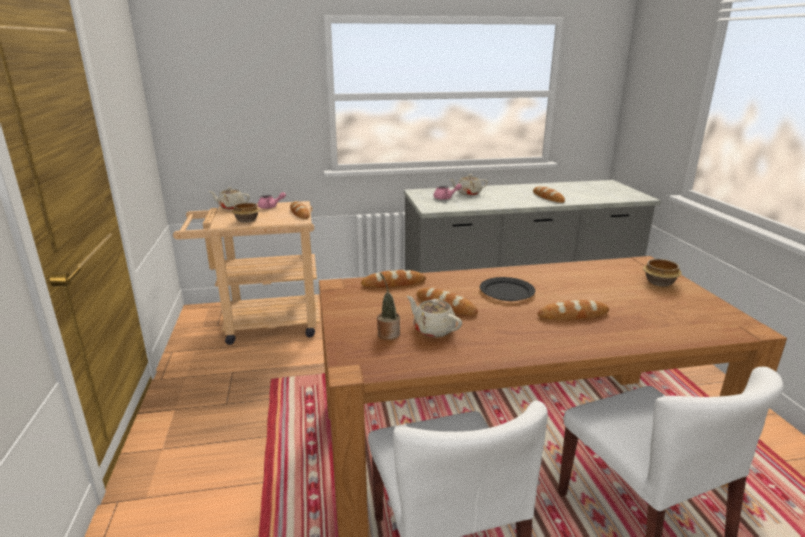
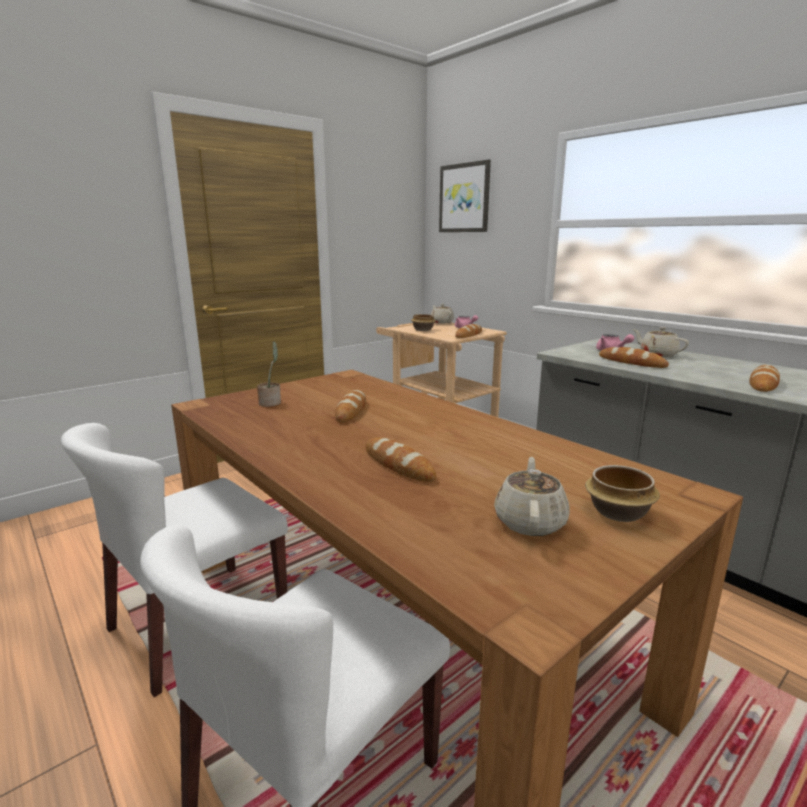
camera: 60 degrees right, 5 degrees down
(210, 69) = (464, 198): none -> picture
(393, 283) = (377, 387): bread -> bread (631, 362)
(433, 329) = (292, 414): beige teapot -> beige teapot (530, 521)
(506, 291) = (421, 426): black plate -> none

